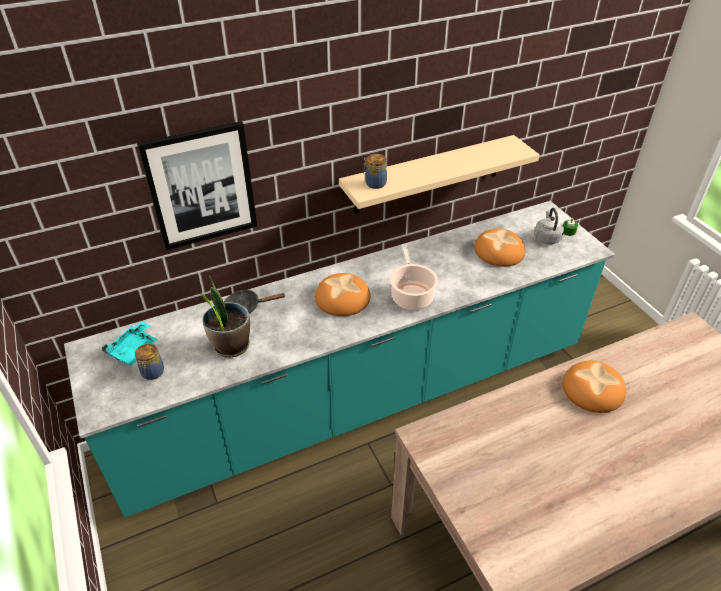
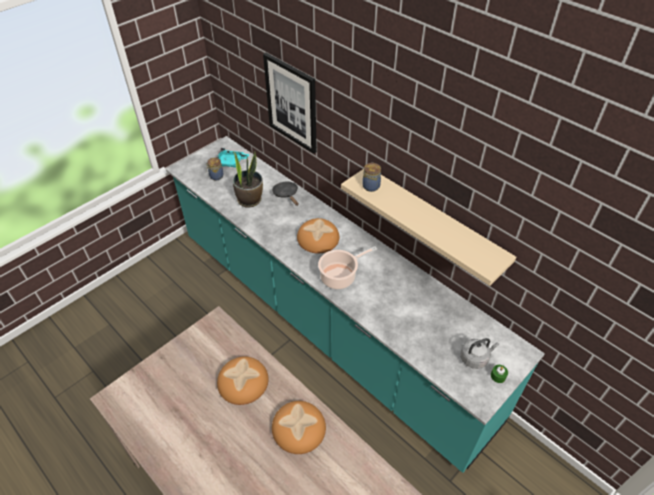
camera: 70 degrees right, 5 degrees up
(499, 251) = (430, 324): bread -> bread (243, 382)

